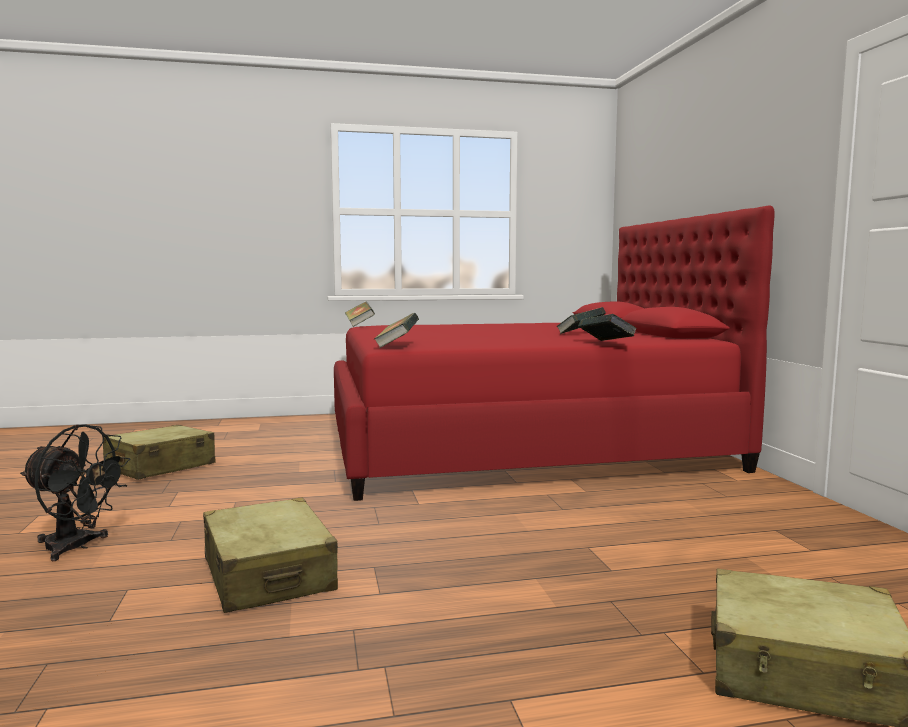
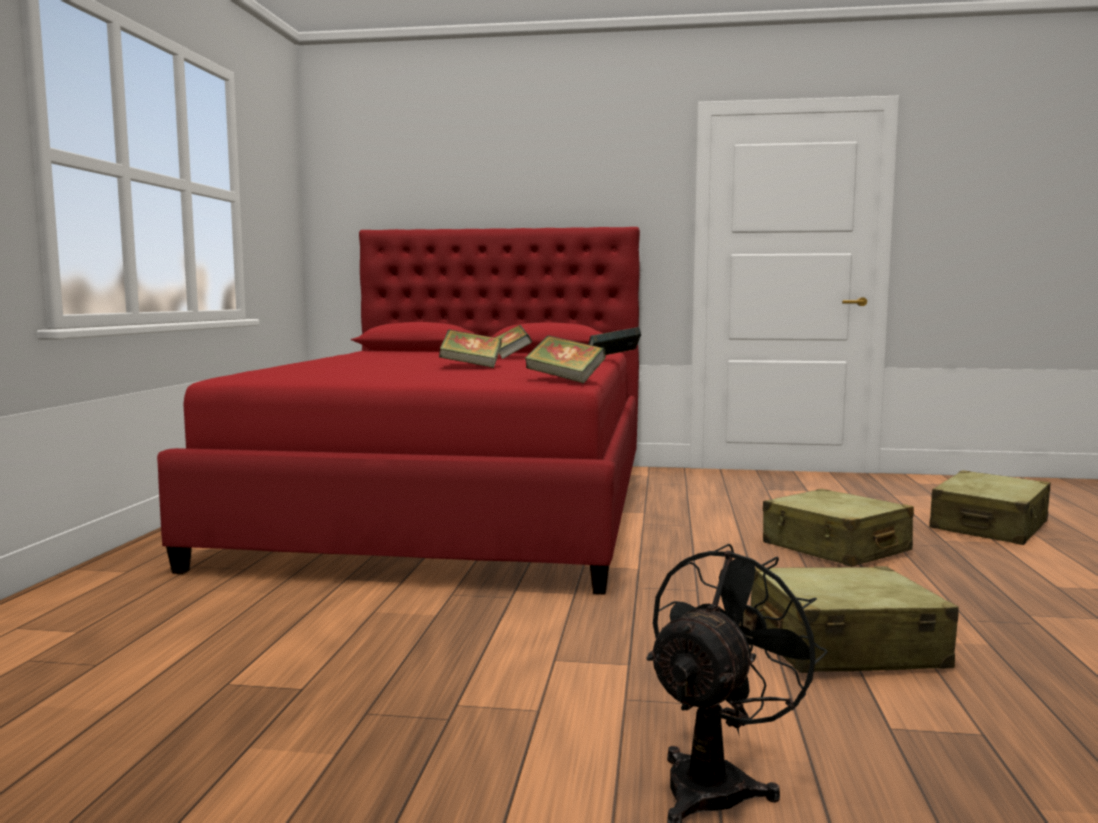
camera: 70 degrees left, 0 degrees up
(160, 467) = (249, 727): beige suitcase -> beige suitcase (835, 548)
(359, 325) = (207, 378): book -> book (471, 366)

